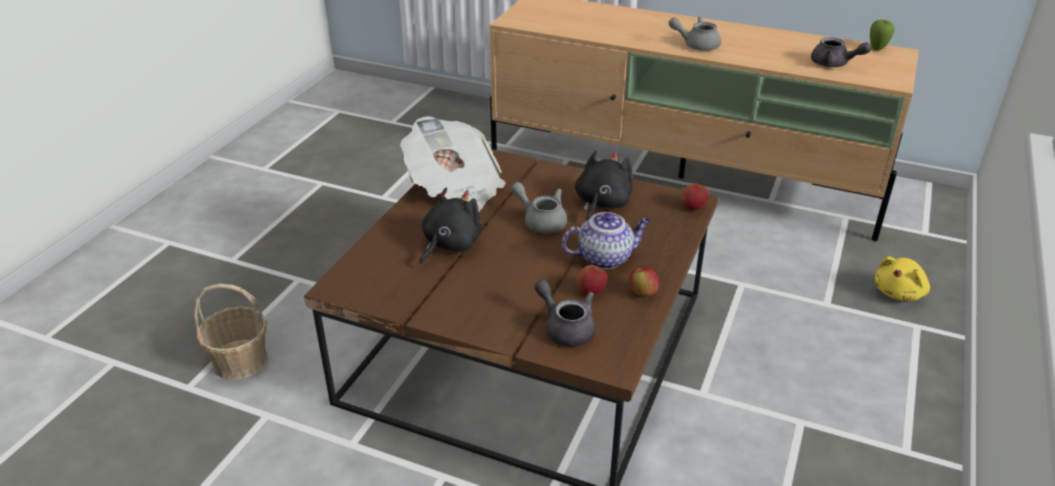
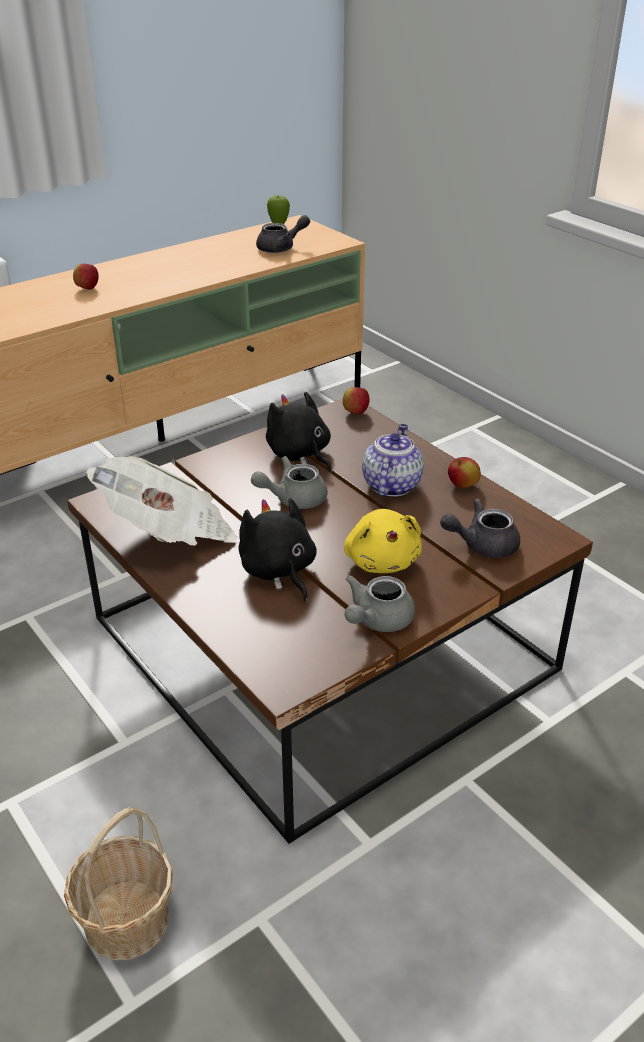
camera: 60 degrees left, 0 degrees up
(591, 292) = (438, 511): apple -> apple (87, 288)
(696, 45) = (160, 282): grey teapot -> grey teapot (377, 620)
(899, 292) = (429, 415): yellow plush toy -> yellow plush toy (381, 560)

